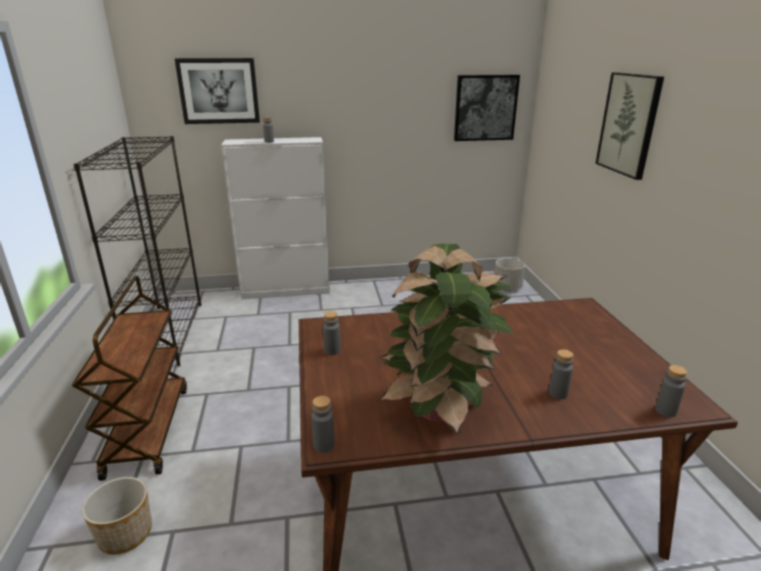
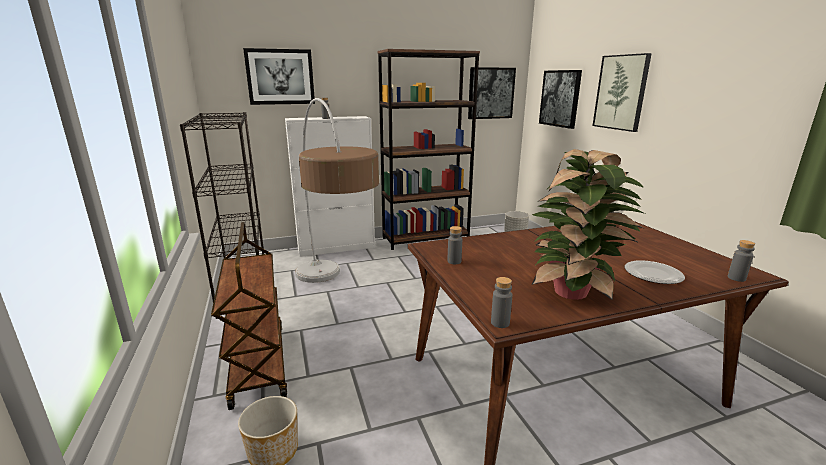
camera: 10 degrees left, 5 degrees down
(257, 358) = (334, 299): none -> floor lamp
(394, 286) = (426, 239): none -> brown bookcase
(558, 393) = (652, 274): grey bottle -> plate
(567, 120) = (560, 98): none -> picture

